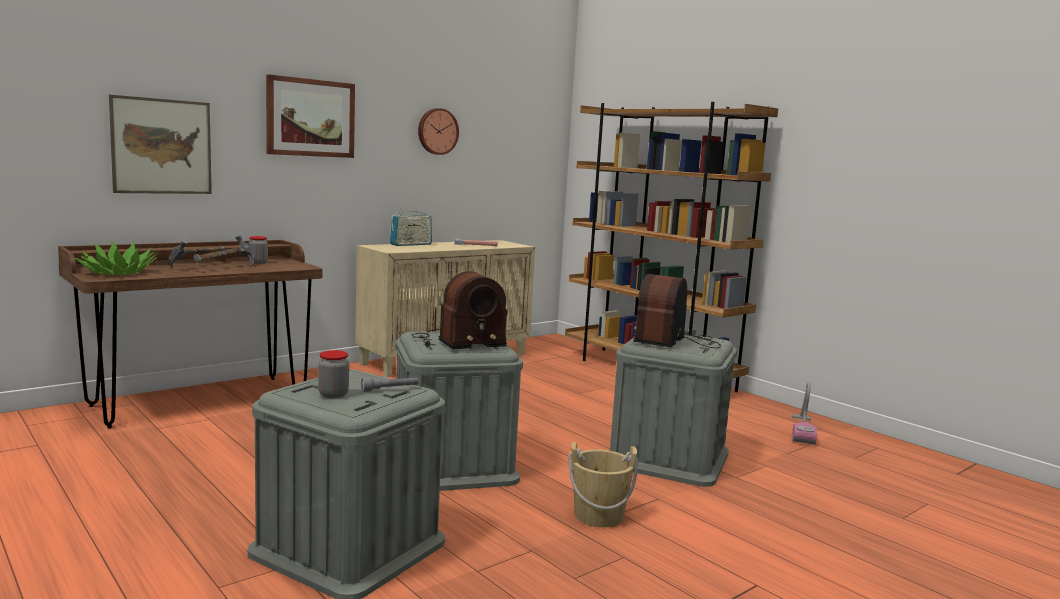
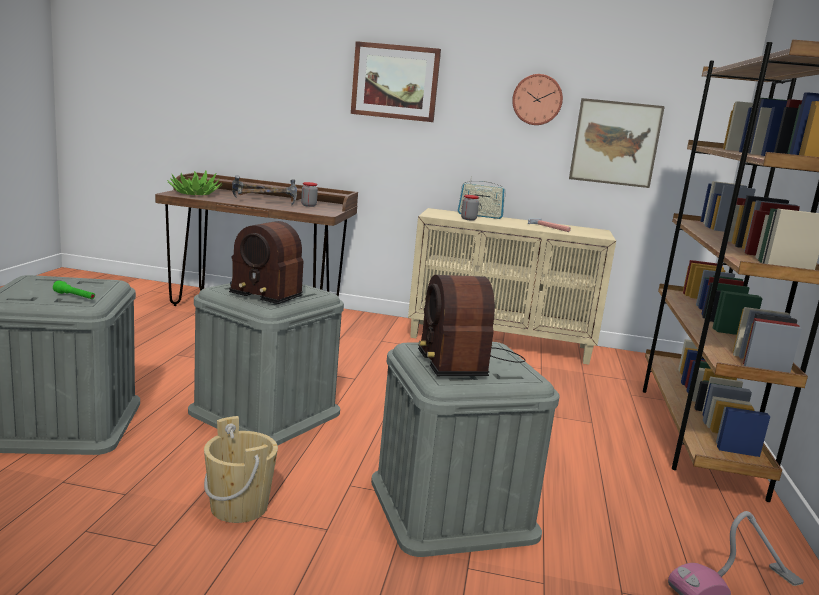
camera: 50 degrees right, 5 degrees up
(162, 146) = (269, 103): picture -> picture (615, 143)
(333, 394) = (38, 287): jar -> jar (468, 219)
(390, 389) = (75, 297): grey flashlight -> green flashlight
(675, 341) = (465, 359): radio -> radio turned 90 degrees counterclockwise

